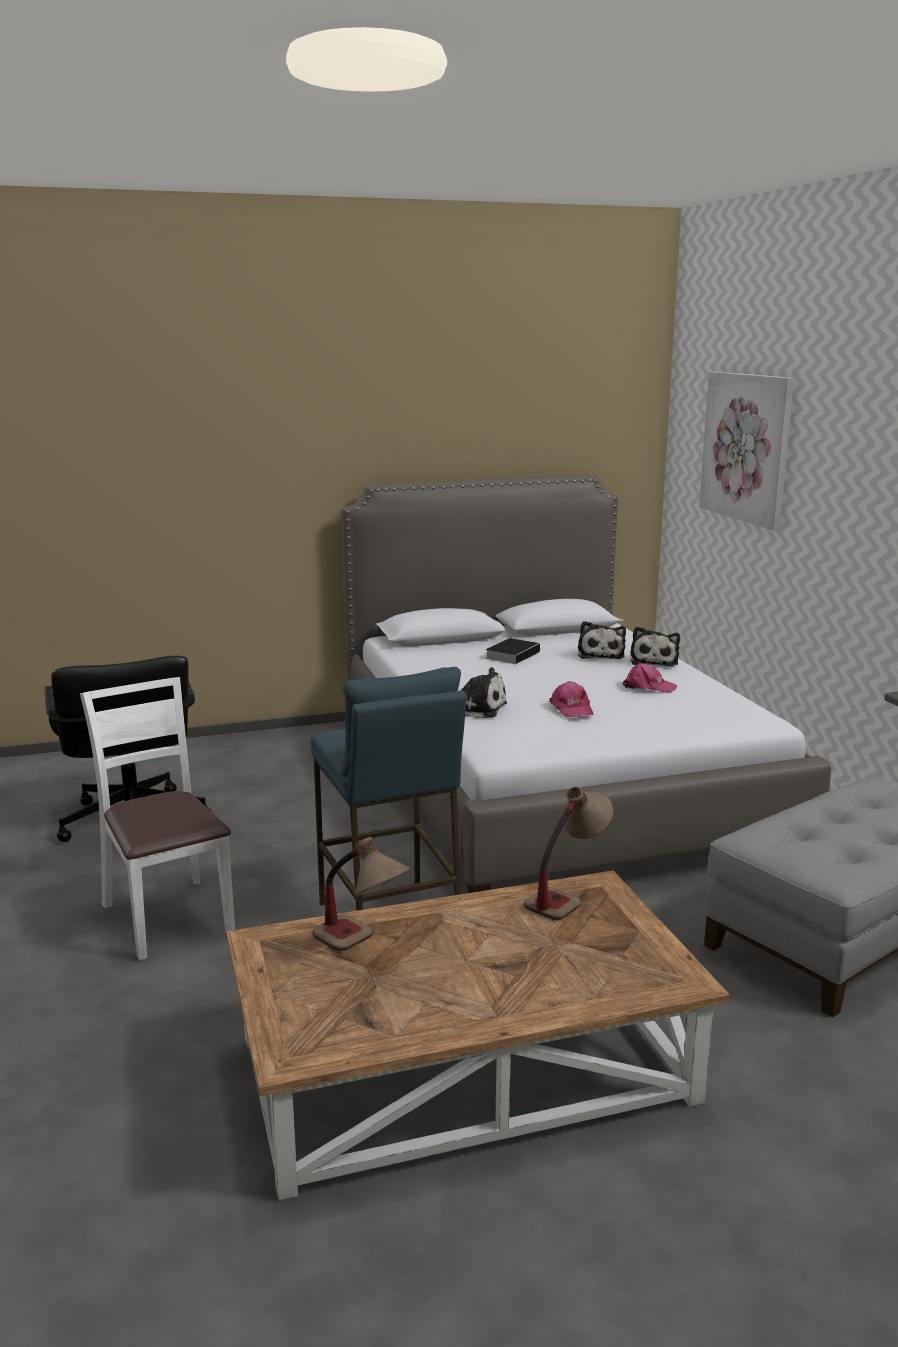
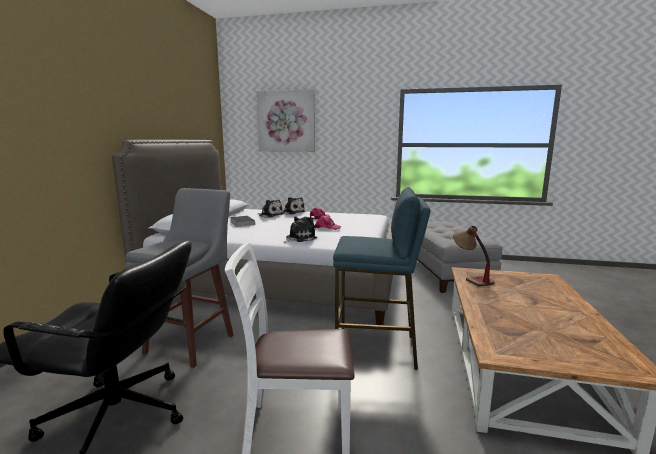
camera: 60 degrees left, 5 degrees down
(285, 800) = (192, 343): none -> grey stool
(363, 946) = (510, 326): table lamp -> none

